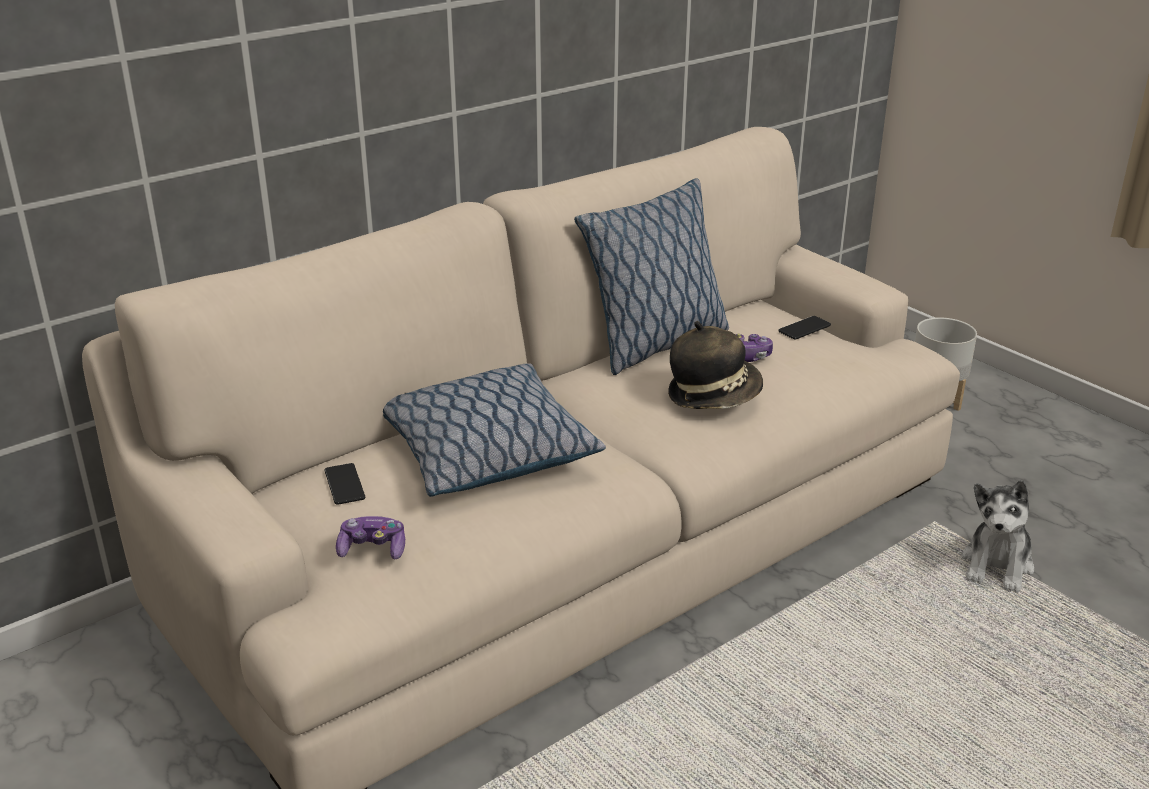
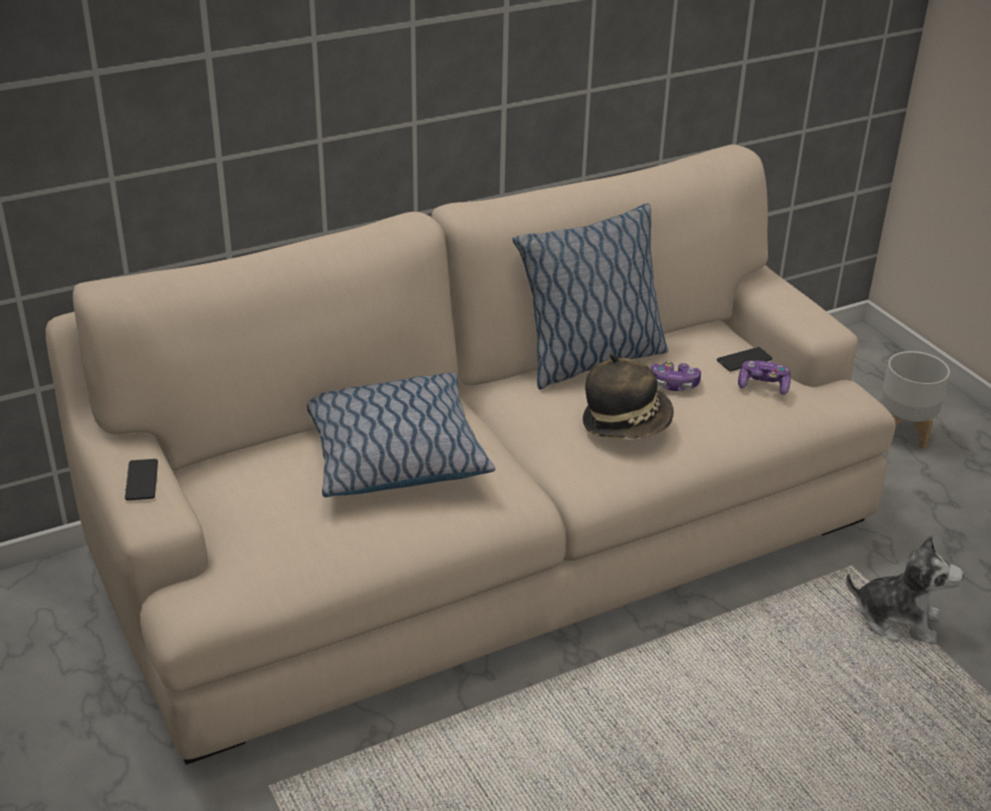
camera: 10 degrees right, 5 degrees up
(344, 485) = (259, 472): phone -> phone (141, 480)
(373, 549) = (267, 538): game controller -> game controller (763, 385)
(997, 565) = (897, 619): plush toy -> plush toy turned 105 degrees counterclockwise

